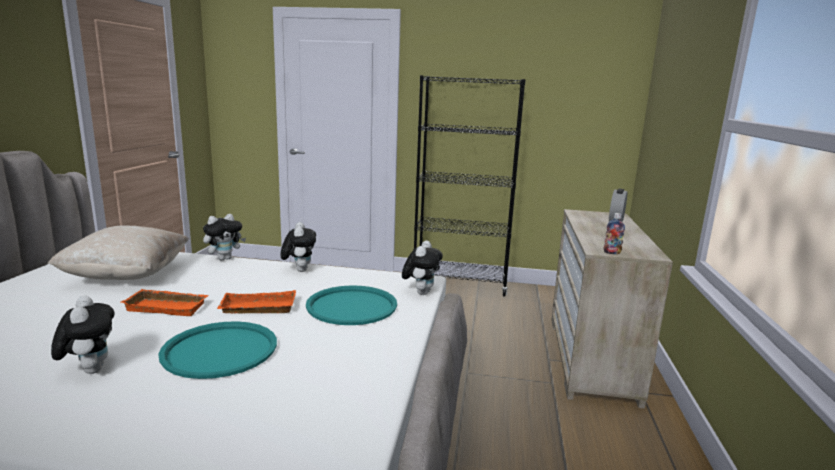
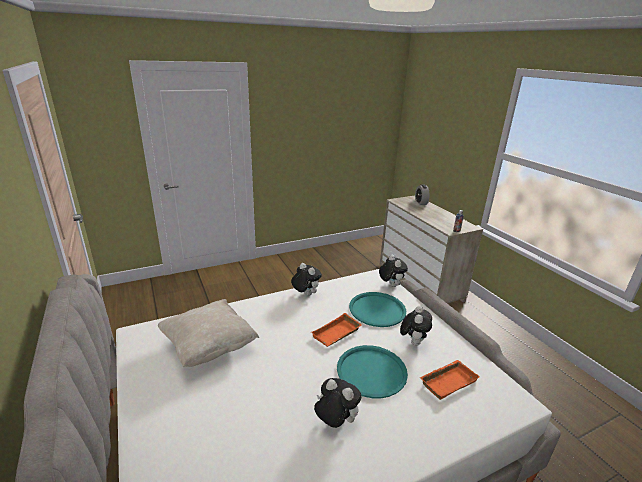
camera: 35 degrees left, 10 degrees up
(168, 307) = (287, 357): orange tray -> orange tray (447, 381)
(225, 258) = (243, 303): plush toy -> plush toy (413, 342)
(460, 285) = (308, 256): black bookcase -> none

